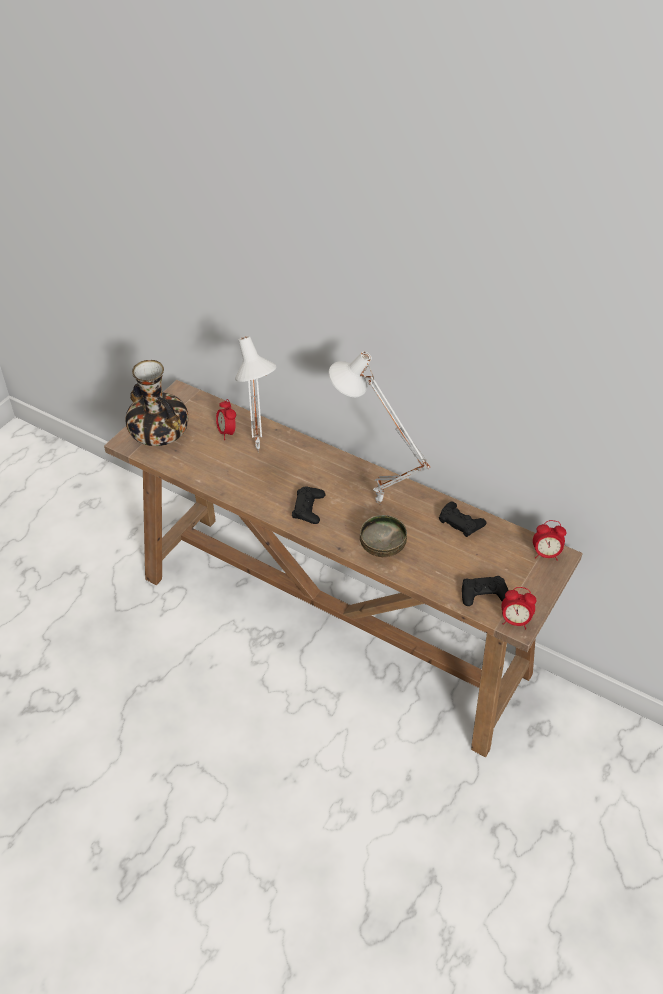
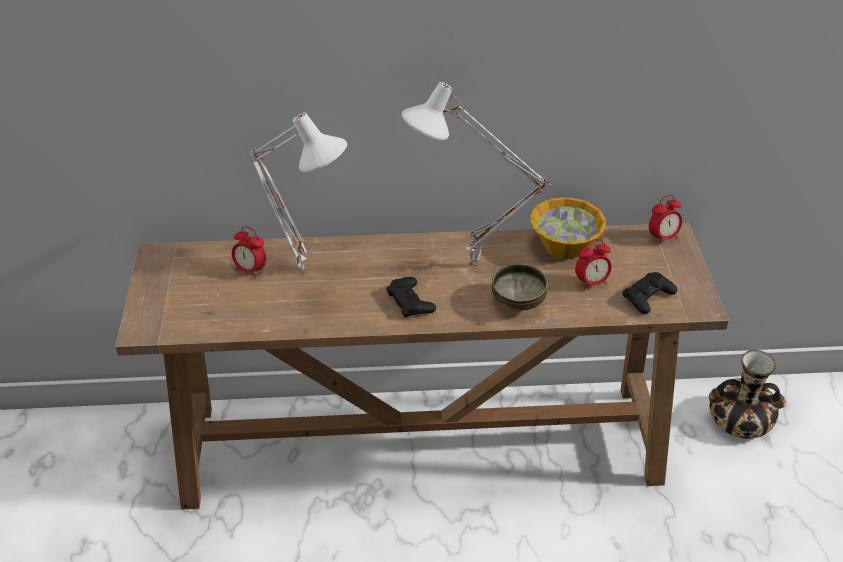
camera: 35 degrees left, 5 degrees down
(159, 432) = (171, 303): vase -> vase (741, 420)
(460, 522) = (564, 246): black game controller -> bowl
(515, 621) = (697, 305): alarm clock -> alarm clock (591, 282)

